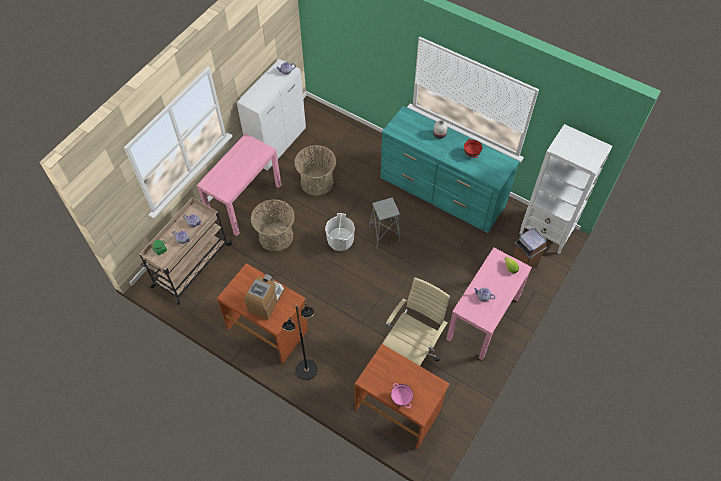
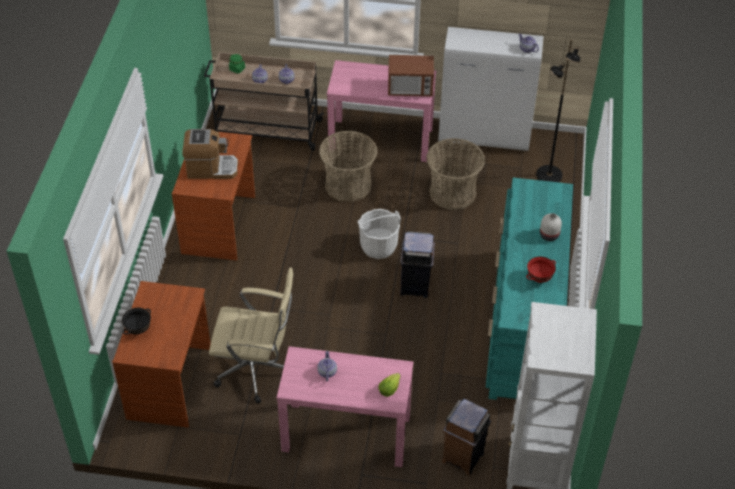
camera: 65 degrees right, 10 degrees down
(254, 154) = (410, 89): none -> microwave
(306, 370) = (183, 278): black floor lamp -> black floor lamp (548, 175)
(384, 234) = (415, 286): grey stool -> brown trash can
(401, 399) = (138, 330): pink bowl -> black bowl

